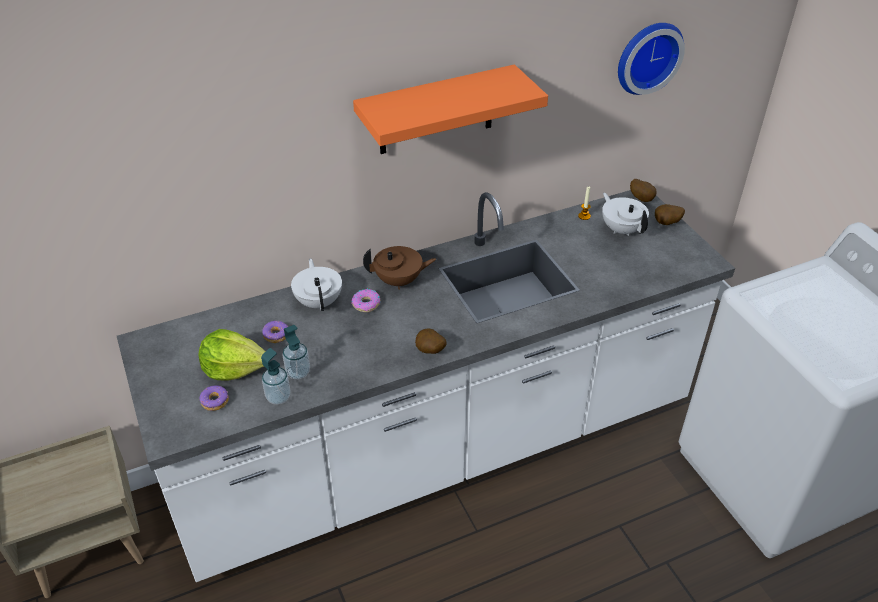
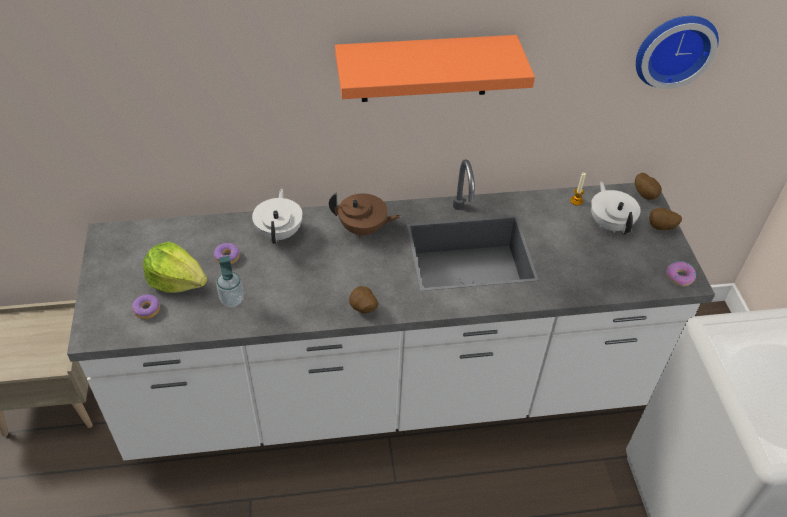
camera: 15 degrees right, 5 degrees up
(278, 397) = (204, 320): soap dispenser -> none
(366, 304) = (322, 245): donut -> donut (679, 277)

